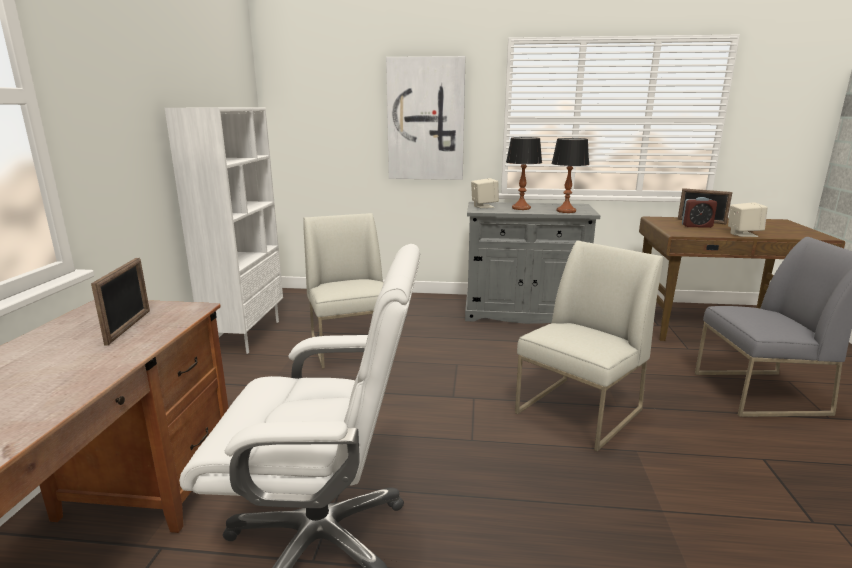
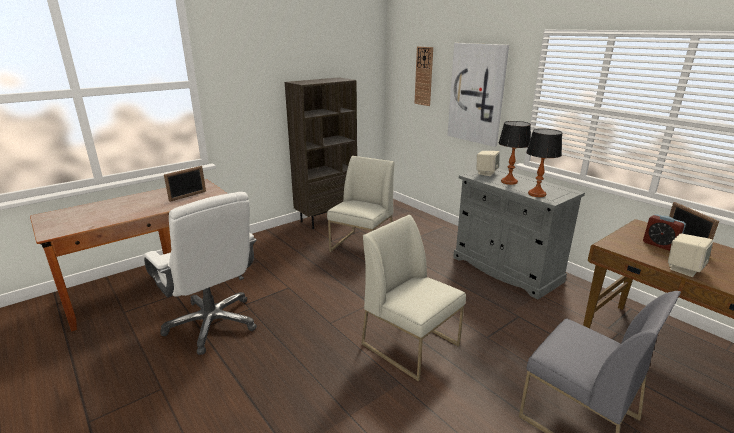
camera: 45 degrees right, 5 degrees up
(246, 335) = (326, 218): white bookcase -> brown bookcase
(335, 105) = (424, 76): none -> wall clock
(579, 412) = (411, 344): white chair -> white chair turned 135 degrees counterclockwise

